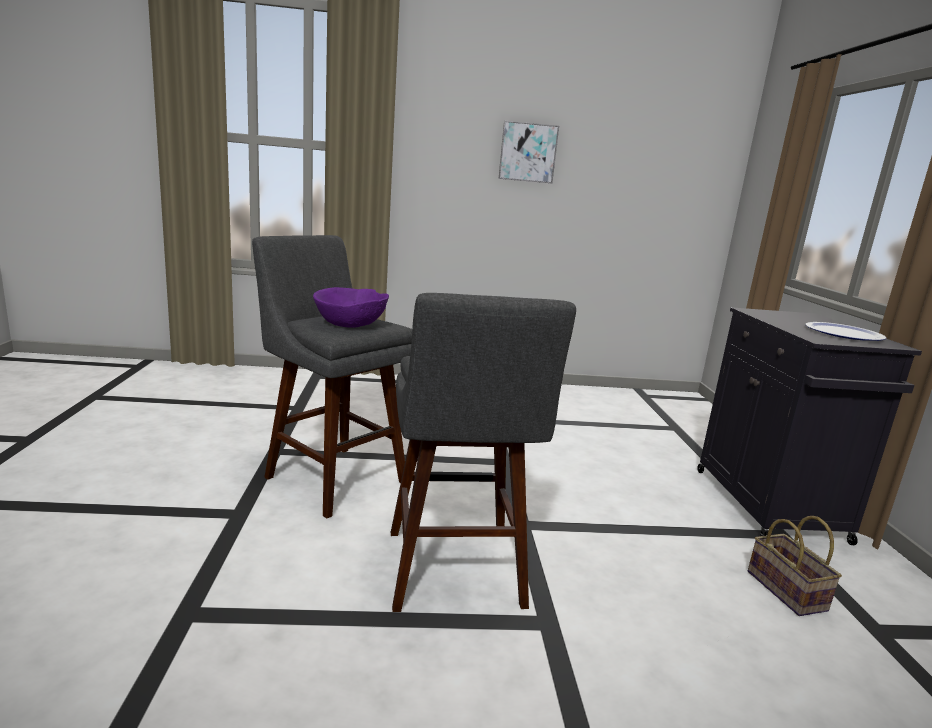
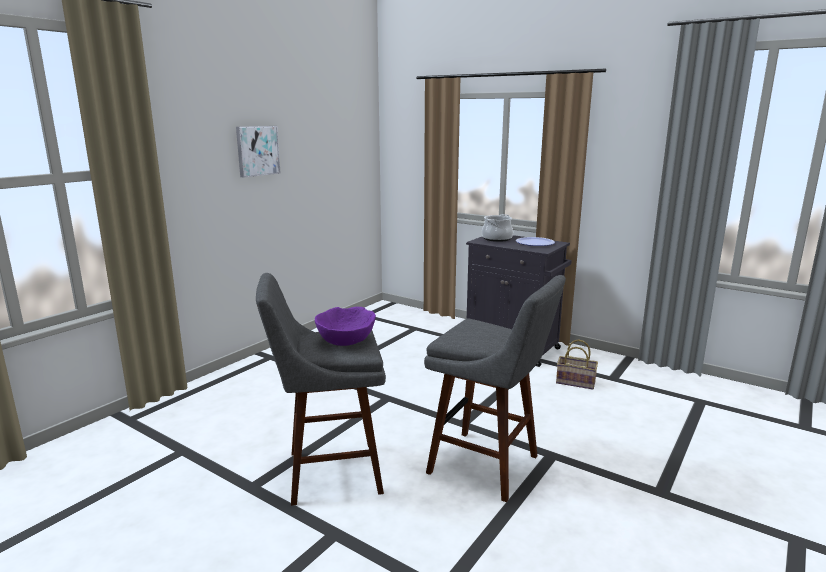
camera: 50 degrees left, 0 degrees up
(793, 316) = (496, 238): none -> cooking pot

